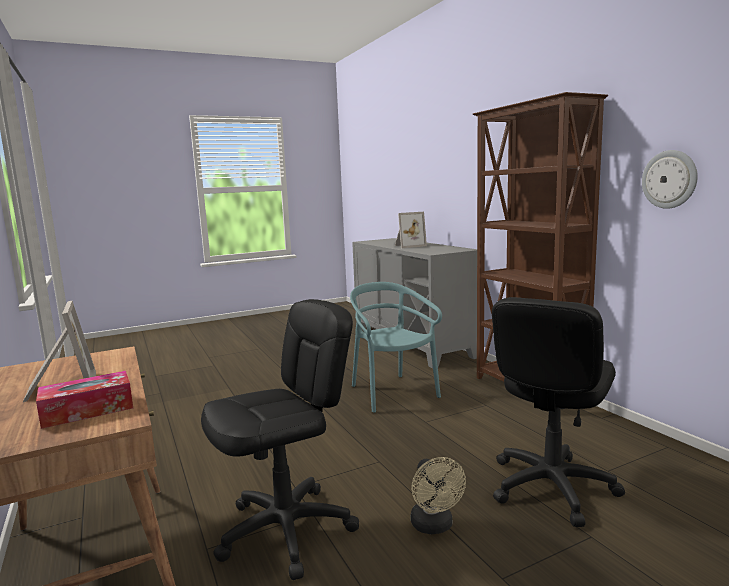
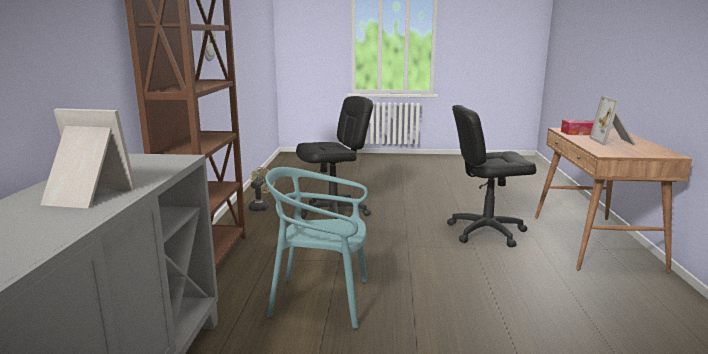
camera: 150 degrees left, 5 degrees up
(392, 393) = (321, 300): turquoise chair -> turquoise chair turned 90 degrees clockwise
(434, 526) = (410, 216): beige fan -> beige fan (260, 207)

